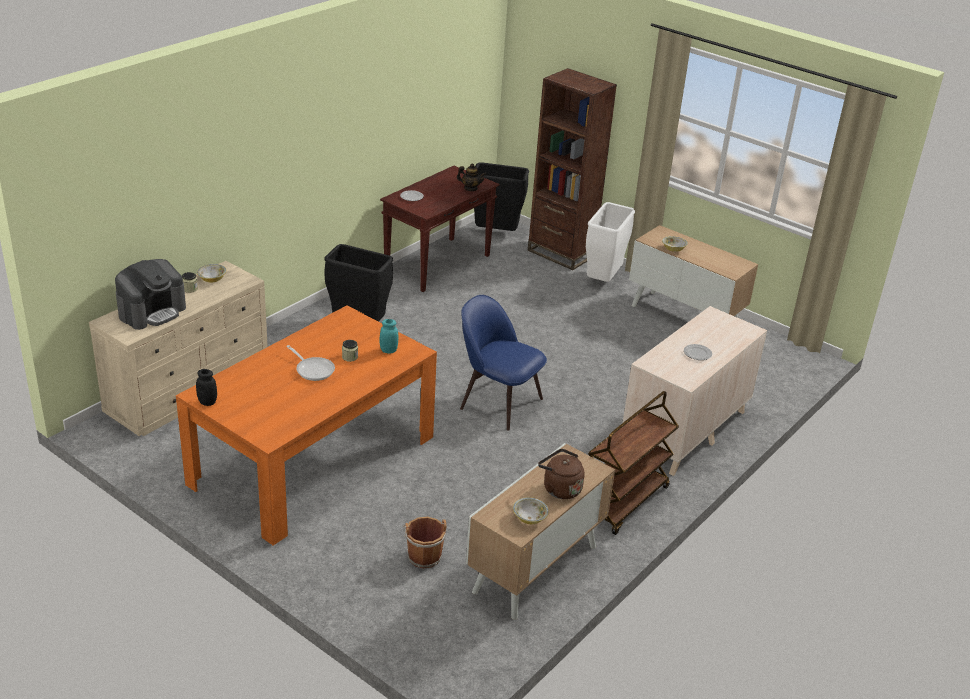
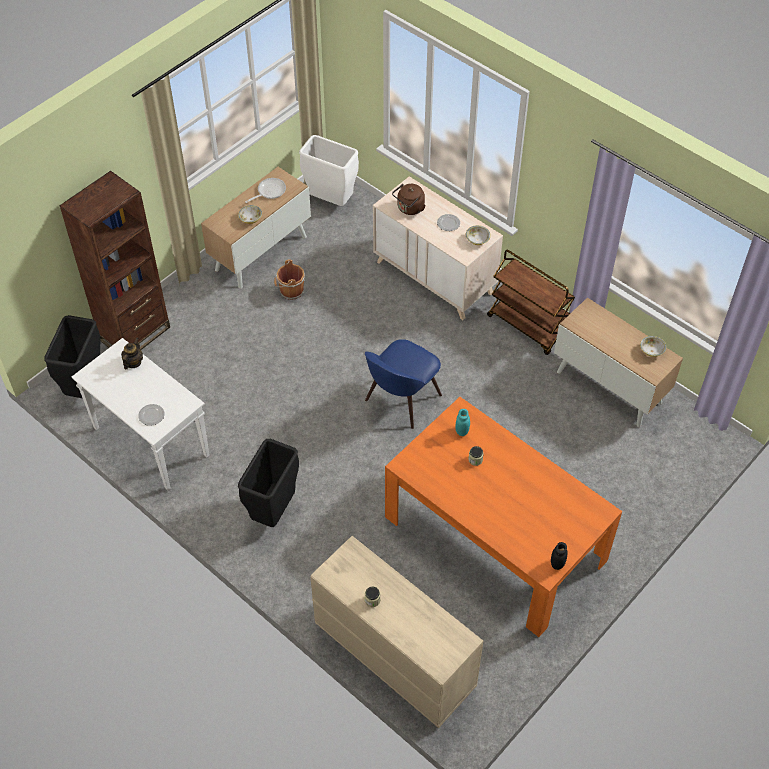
camera: 85 degrees left, 20 degrees up
(152, 312) = (419, 628): coffee machine -> none
(212, 279) = (352, 582): bowl -> bowl (477, 240)
(313, 369) = (498, 486): frying pan -> frying pan (269, 191)
(423, 555) = (605, 456): brown bucket -> brown bucket (290, 291)
(438, 264) = (150, 441): brown console table -> white console table
(559, 488) = (615, 331): brown kettle -> brown kettle (409, 209)
(602, 280) = (191, 305): white trash can -> white trash can (330, 201)

